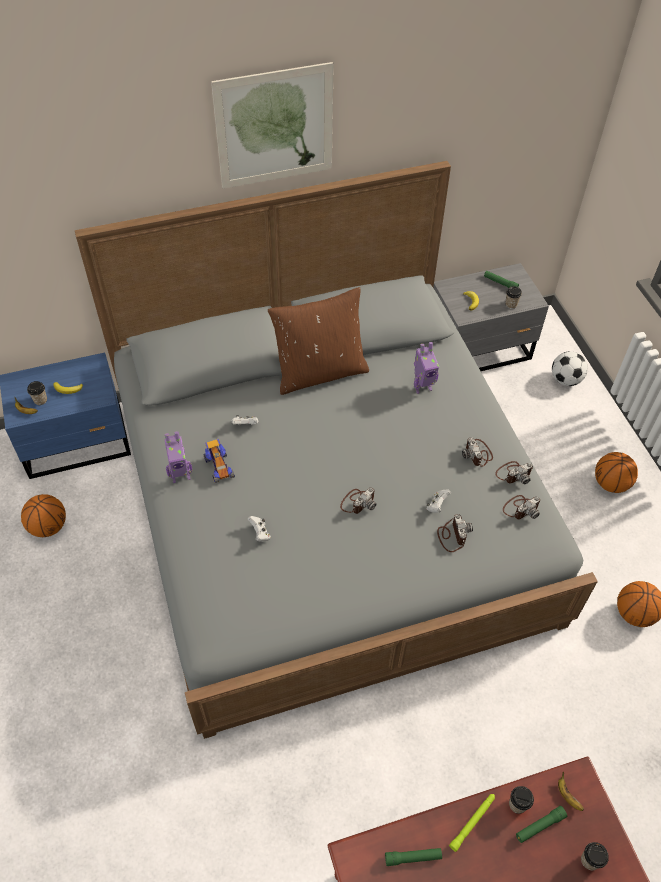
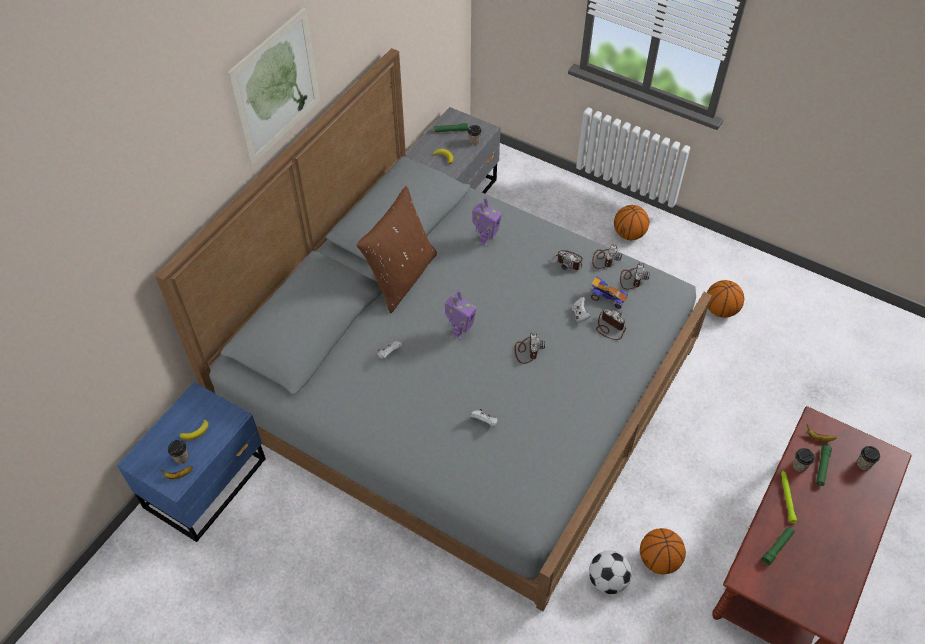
camera: 40 degrees left, 0 degrees up
(48, 527) = (257, 565): basketball -> basketball (659, 560)
(180, 475) = (380, 425): toy robot -> toy robot (460, 332)
(219, 467) = (403, 398): toy car -> toy car (607, 297)
(565, 380) = (533, 180): football -> football (608, 580)

